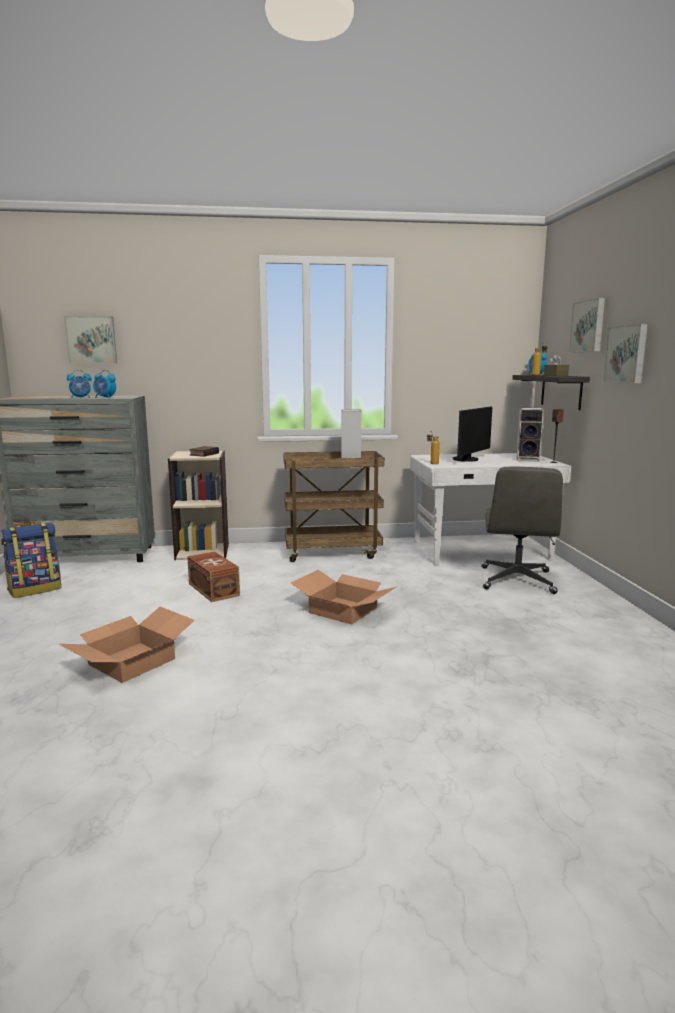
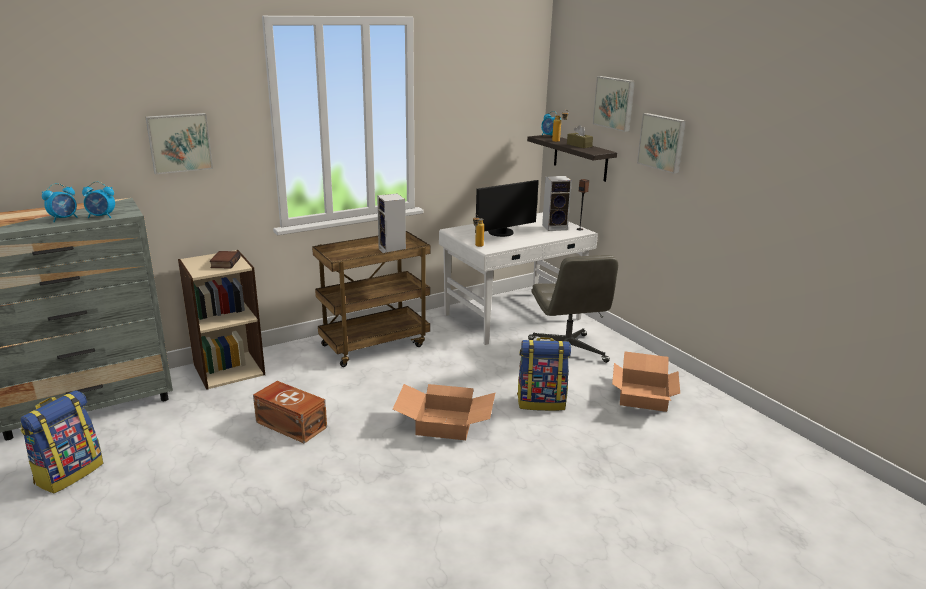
camera: 25 degrees left, 10 degrees up
(91, 340) = (50, 133): picture -> picture (179, 142)
(132, 661) = (289, 545): cardboard box -> cardboard box (642, 395)
(454, 611) = (541, 402): none -> backpack
(468, 459) = (502, 233): monitor -> monitor turned 45 degrees clockwise

